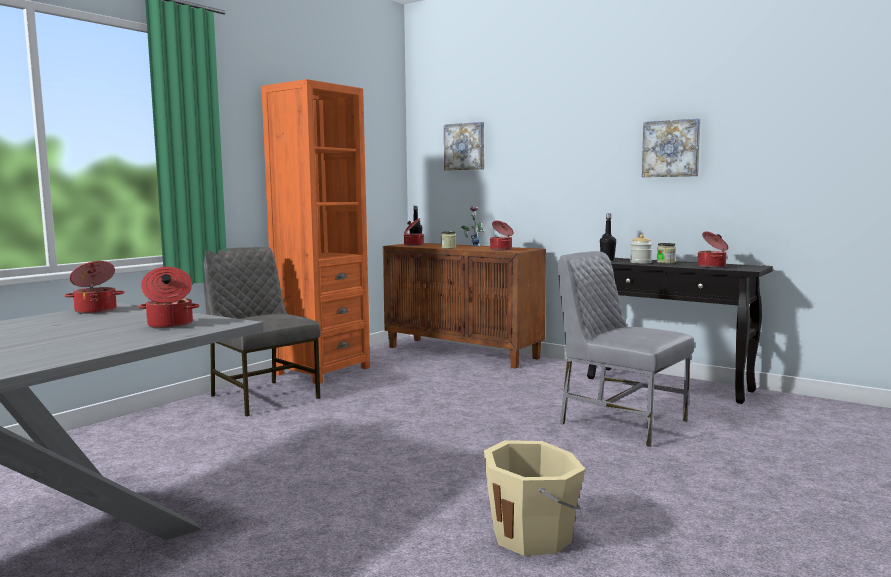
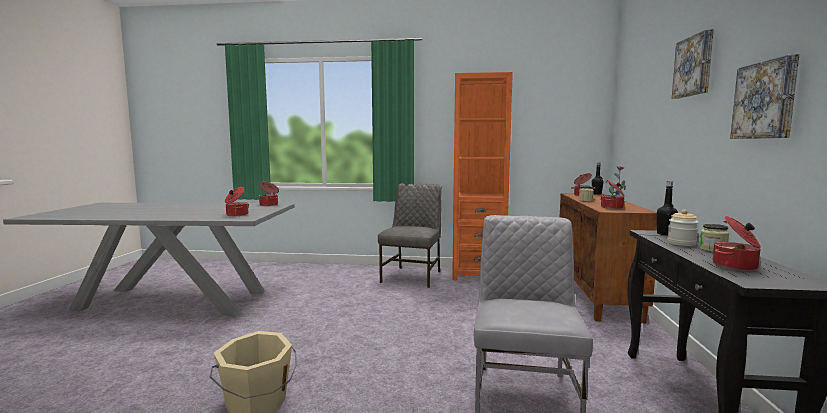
camera: 60 degrees right, 0 degrees up
(465, 146) = (633, 109): picture -> picture (694, 66)

